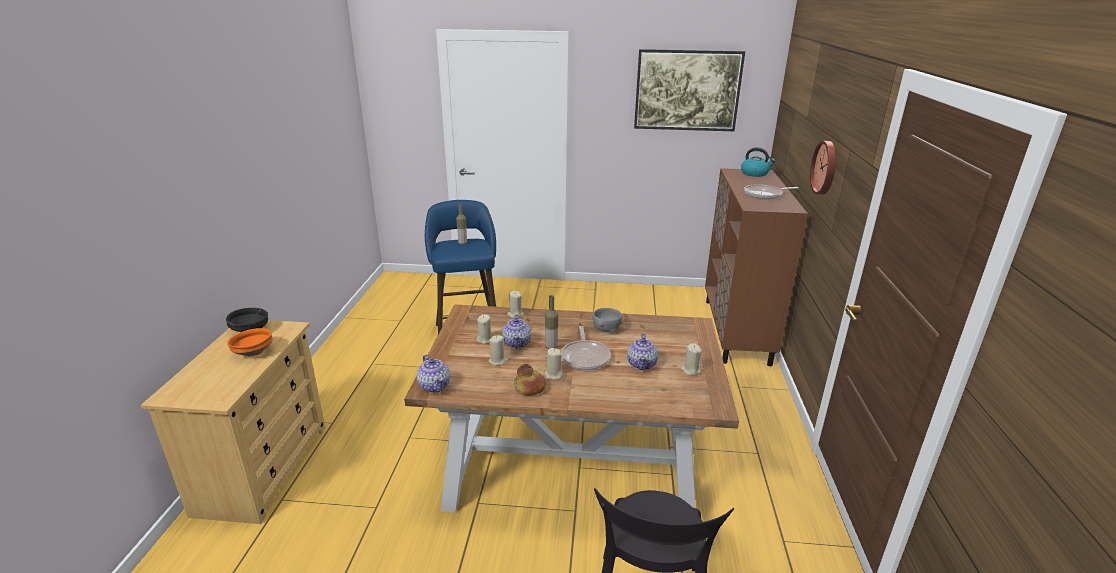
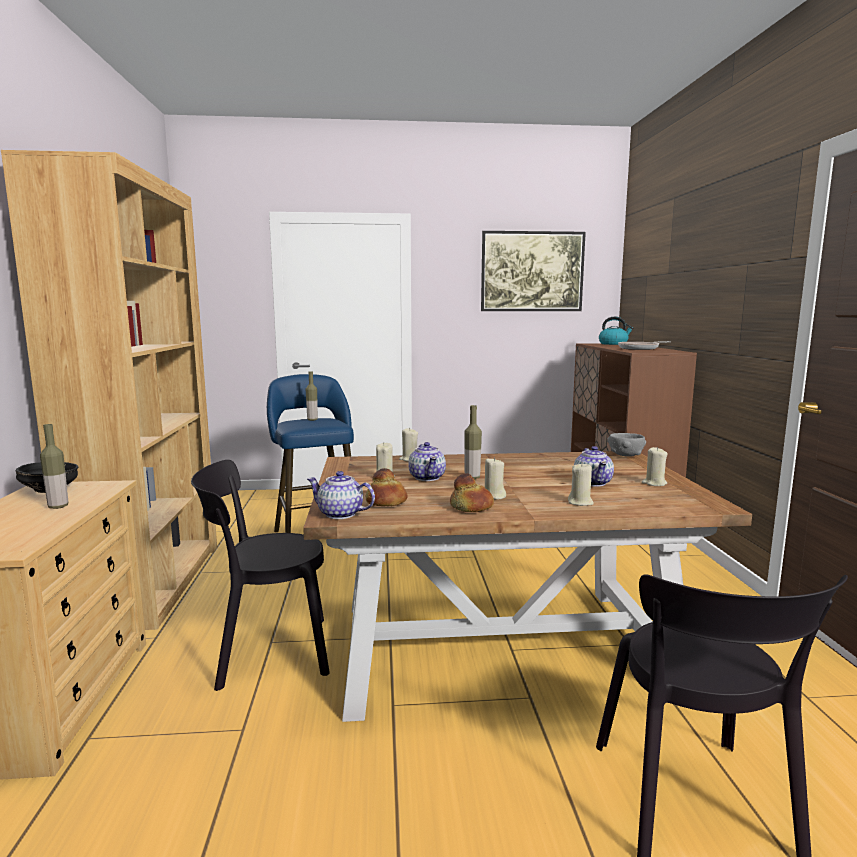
camera: 10 degrees left, 15 degrees down
(253, 352) = (58, 506): orange bowl -> bottle
(337, 371) = (153, 583): none -> brown bookcase
(404, 445) = (266, 652): none -> black chair
(434, 386) = (341, 514): teapot -> teapot turned 150 degrees clockwise
(472, 374) = (386, 502): none -> bread
(498, 361) = (413, 491): beige candle -> beige candle (580, 502)
(585, 357) = (520, 482): frying pan -> none
(606, 329) = (527, 463): grey bowl -> grey bowl (625, 455)
(825, 168) = (713, 298): wall clock -> none

